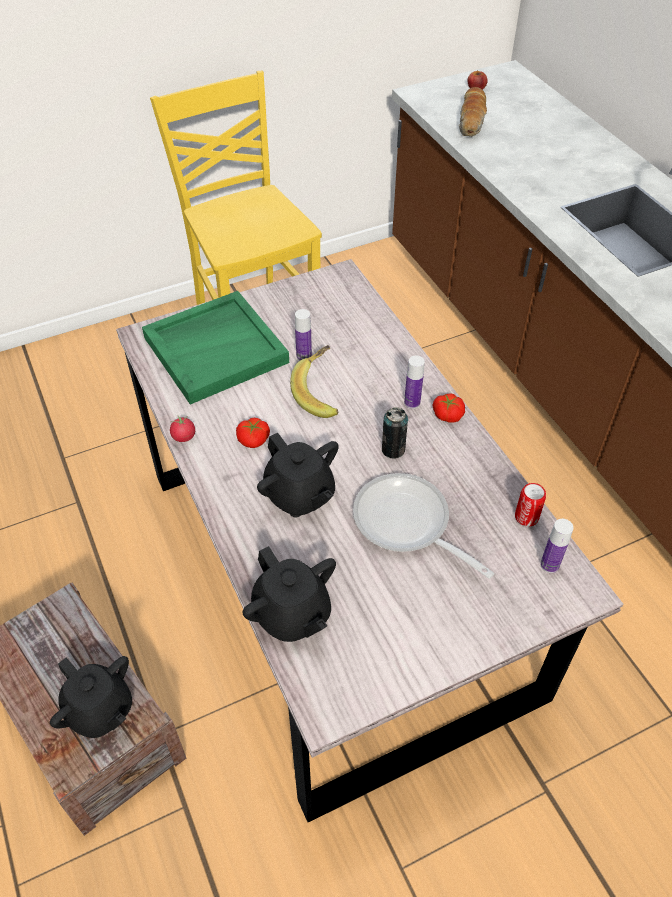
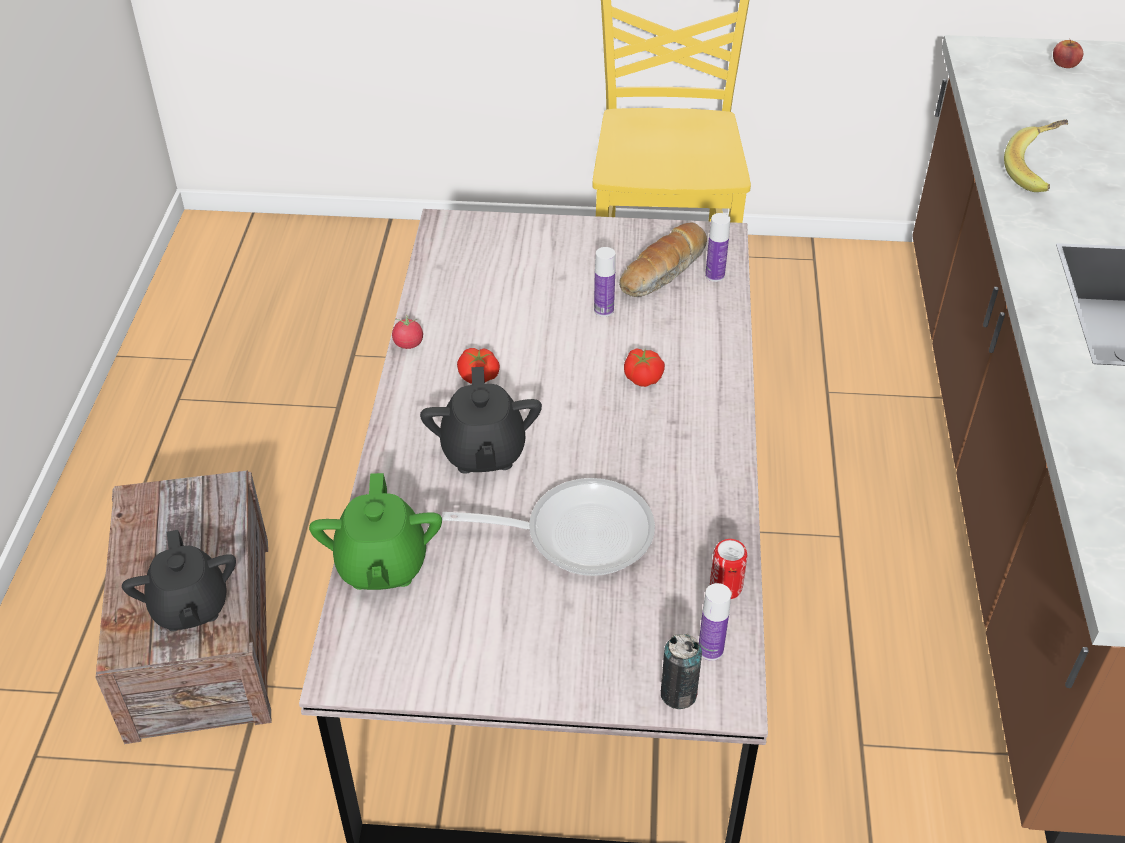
camera: 30 degrees right, 5 degrees down
(216, 349) = (512, 267): green tray -> none
(292, 614) = (381, 565): black teapot -> green teapot
(321, 393) = (592, 357): banana -> banana (1038, 171)
(393, 449) = (626, 449): can -> can (678, 694)
(407, 525) = (577, 533): frying pan -> frying pan turned 105 degrees clockwise
(412, 402) = (690, 408): bottle -> bottle (715, 275)
(447, 414) = (723, 437): tomato -> tomato (643, 377)
(472, 121) = (1023, 103): bread -> bread (664, 272)

